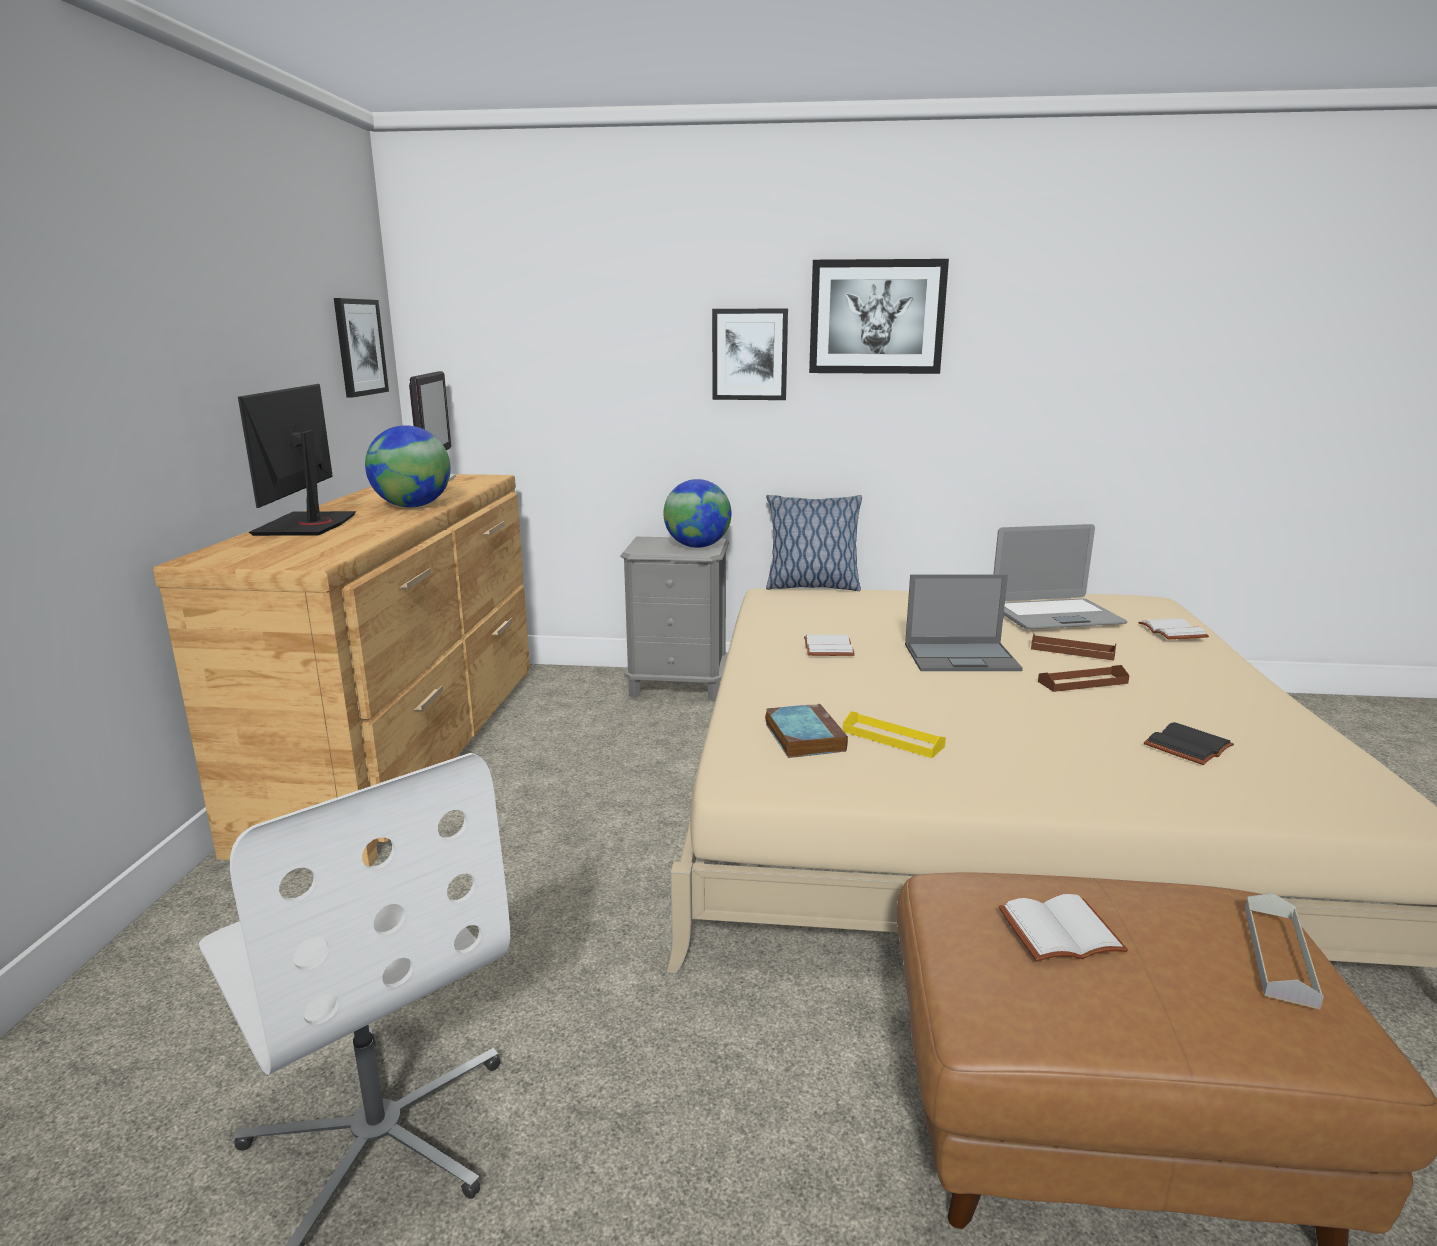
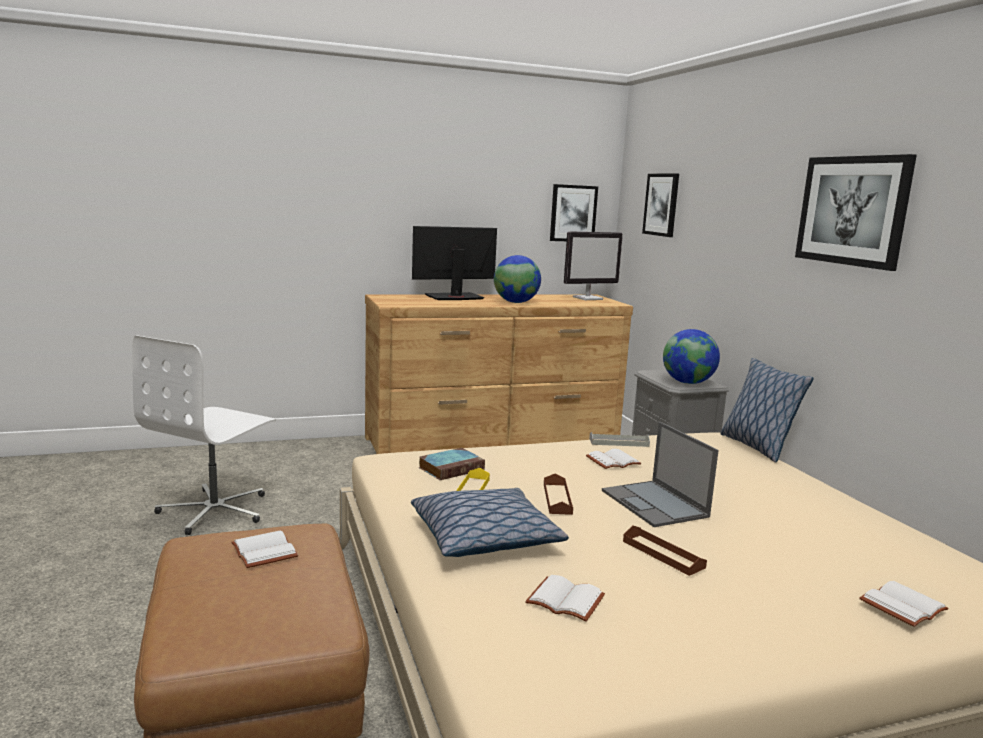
camera: 65 degrees right, 5 degrees down
(749, 354) = (766, 237): picture -> picture (661, 204)
(1038, 757) = (484, 538): none -> pillow
(1055, 615) = (840, 539): laptop -> none
(1072, 651) = (748, 551): brown tray -> brown tray (557, 498)
(1189, 747) = (563, 601): black book -> white book
(1279, 954) = (262, 623): grey tray -> grey tray (619, 442)

